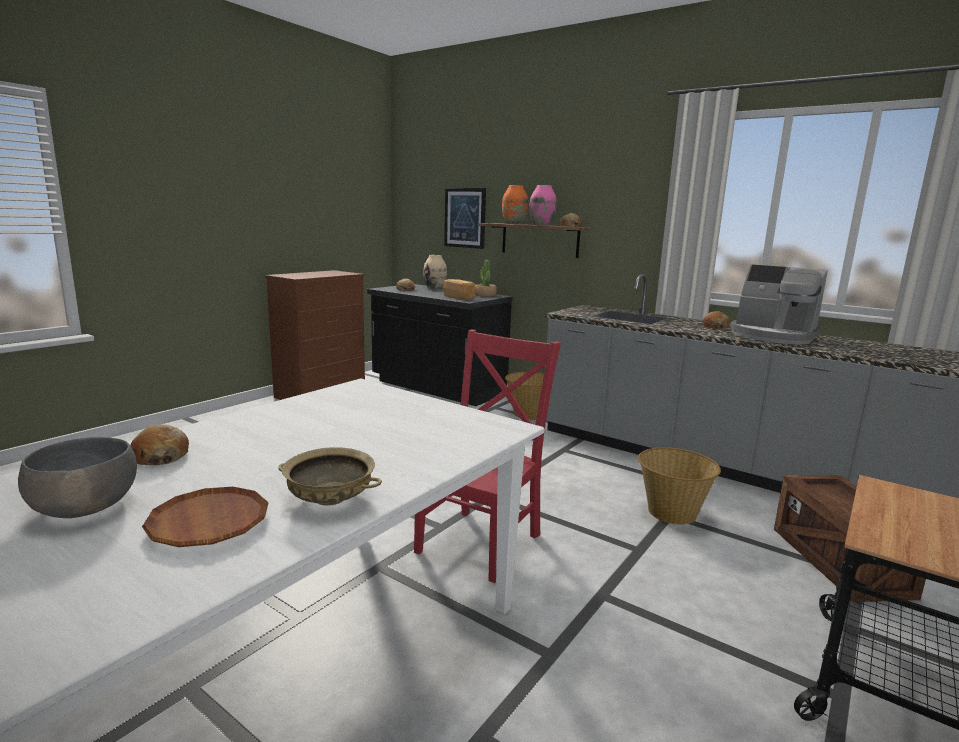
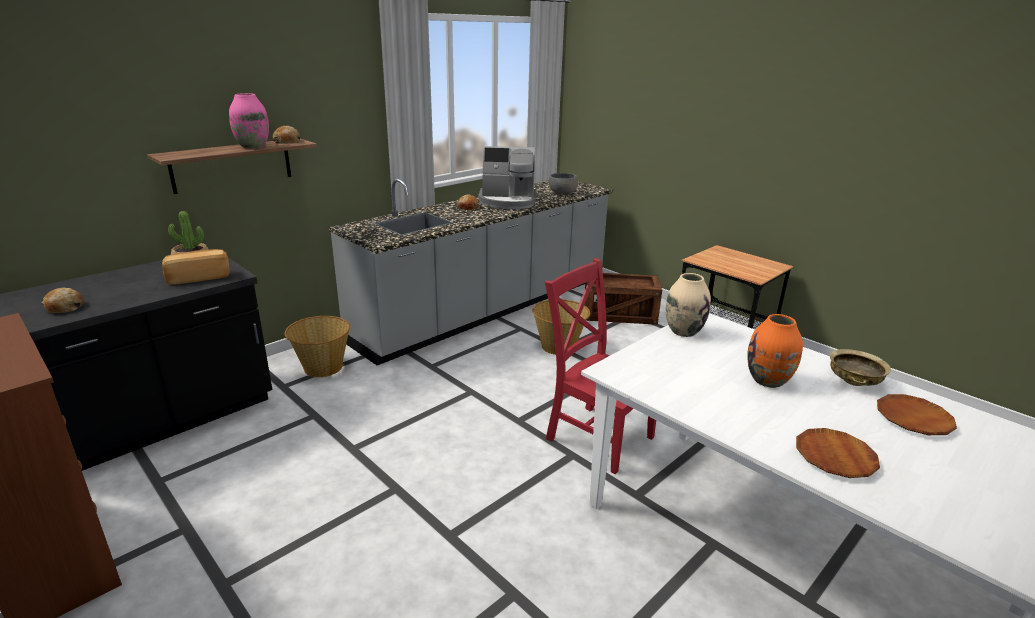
camera: 80 degrees left, 10 degrees up
(84, 507) = (935, 473): grey bowl -> grey bowl (562, 193)
(160, 456) = (835, 457): bread -> brown plate
(435, 288) = (79, 285): beige vase -> beige vase (683, 331)
(465, 218) = (76, 155): picture -> none
(514, 224) = (207, 151): orange vase -> orange vase (768, 380)
(772, 336) = (508, 201): coffee machine -> coffee machine turned 45 degrees clockwise

